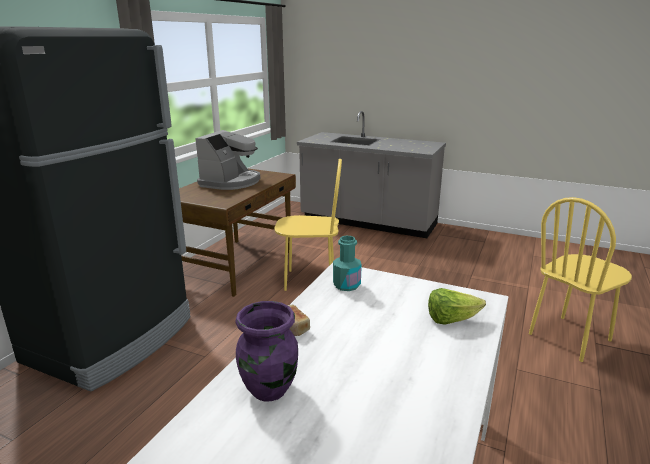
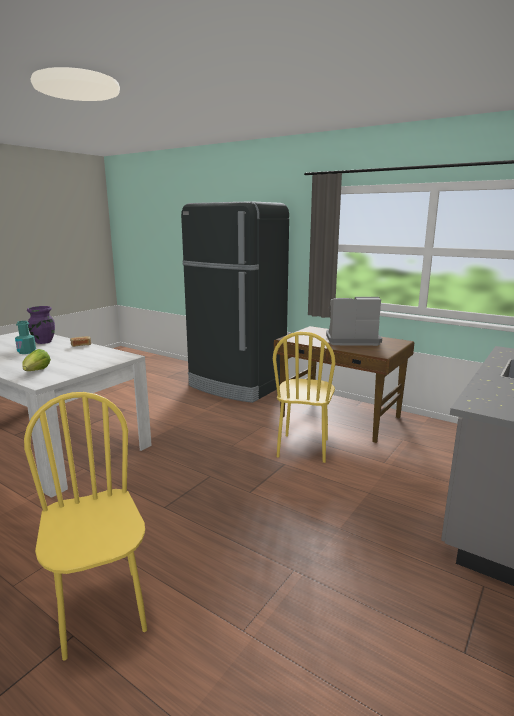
camera: 100 degrees right, 5 degrees down
(231, 182) = (351, 340): coffee machine -> coffee machine turned 150 degrees clockwise
(346, 285) = (108, 356): turquoise bottle -> turquoise bottle (27, 352)

